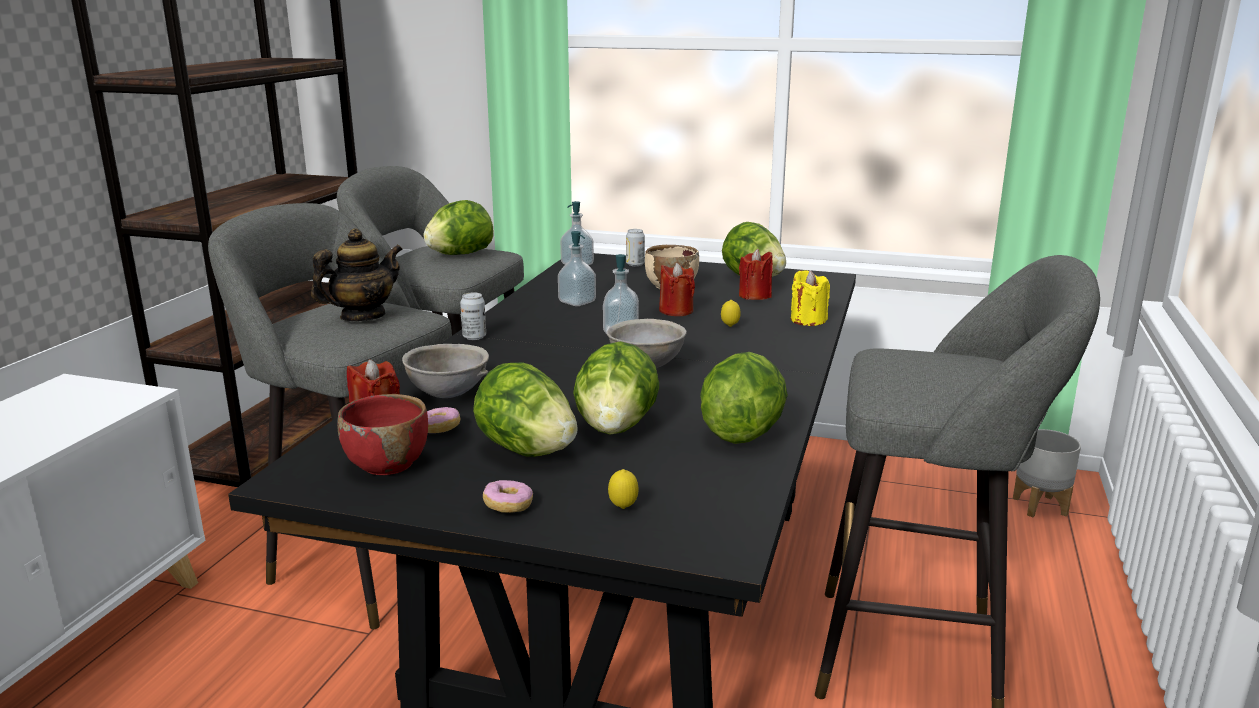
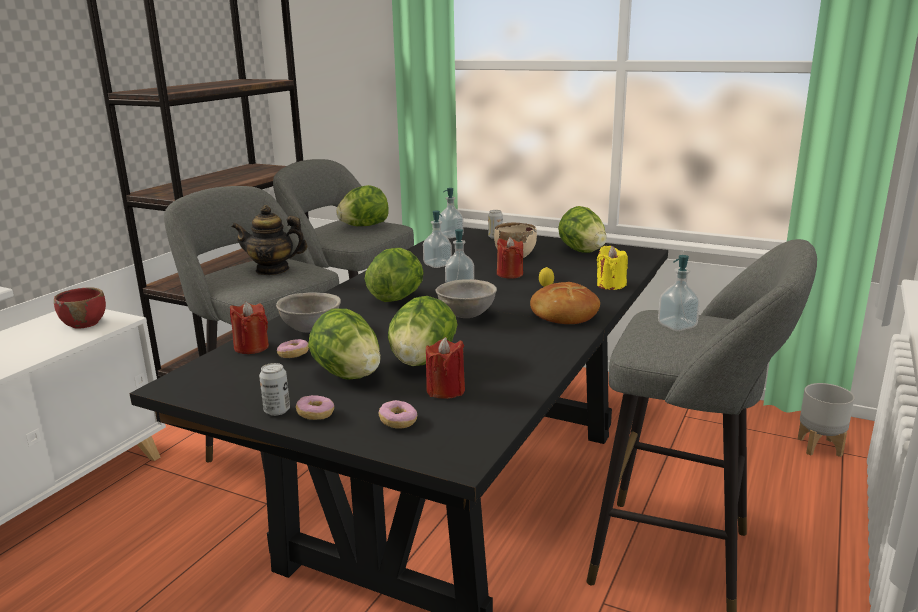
camera: 10 degrees right, 0 degrees up
(362, 316) = (272, 270): teapot -> teapot turned 150 degrees counterclockwise
(387, 463) = (245, 378): red bowl -> red bowl (84, 323)
(474, 337) = (349, 288): can -> can (277, 410)
(623, 508) = (398, 422): lemon -> donut
(742, 432) = (515, 370): lettuce -> lettuce (397, 298)
(755, 296) = (577, 264): red candle -> red candle (445, 390)
(768, 359) = (563, 315): none -> bread
(918, 366) = (677, 326): none -> soap dispenser

